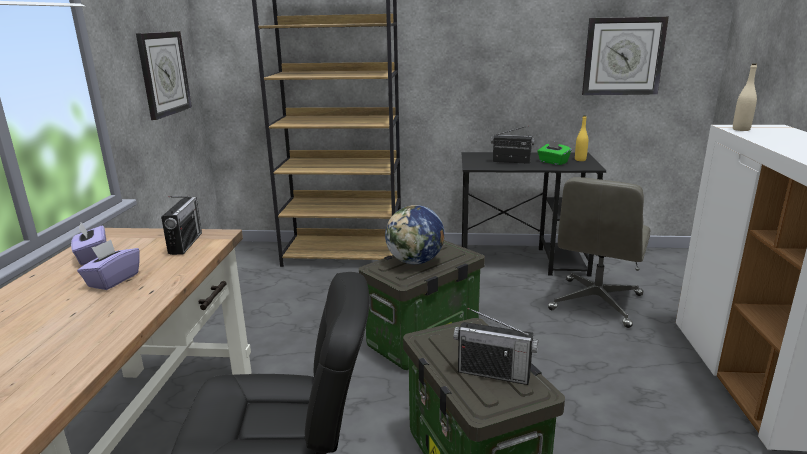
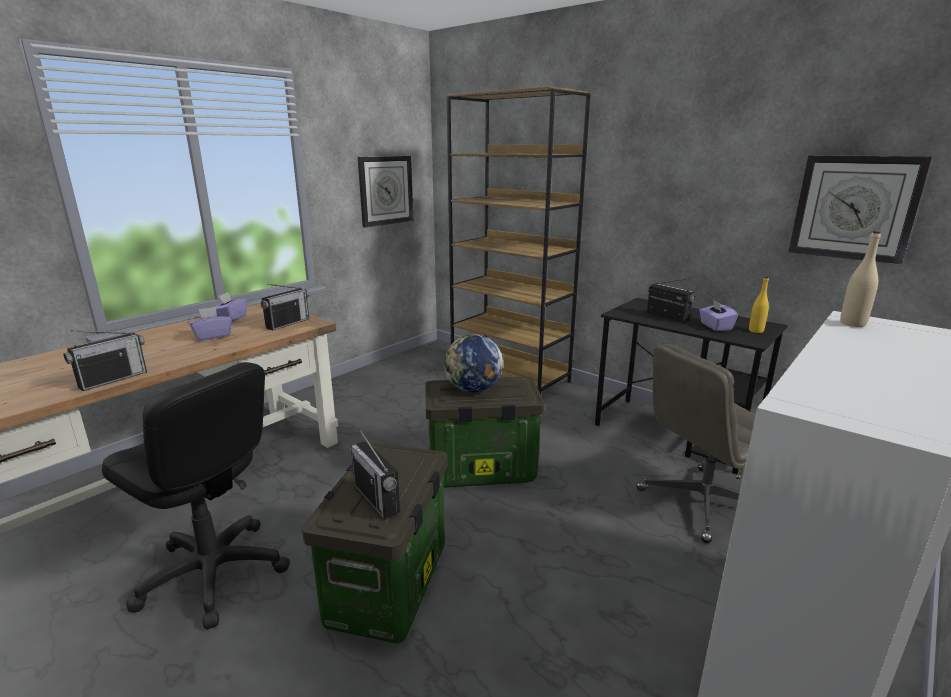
camera: 35 degrees right, 0 degrees up
(82, 365) = (113, 379): none -> radio
(553, 162) = (715, 327): green tissue box -> purple tissue box

